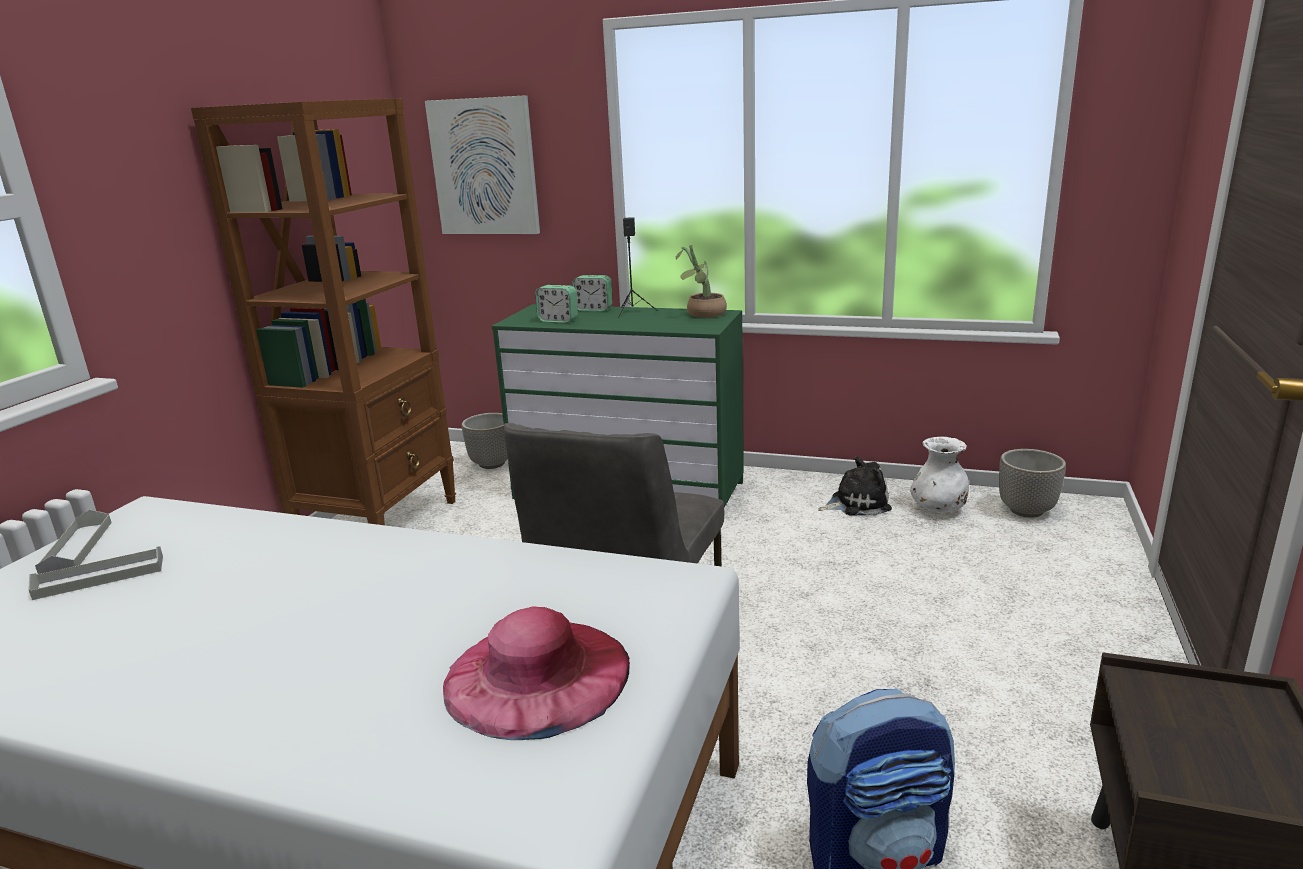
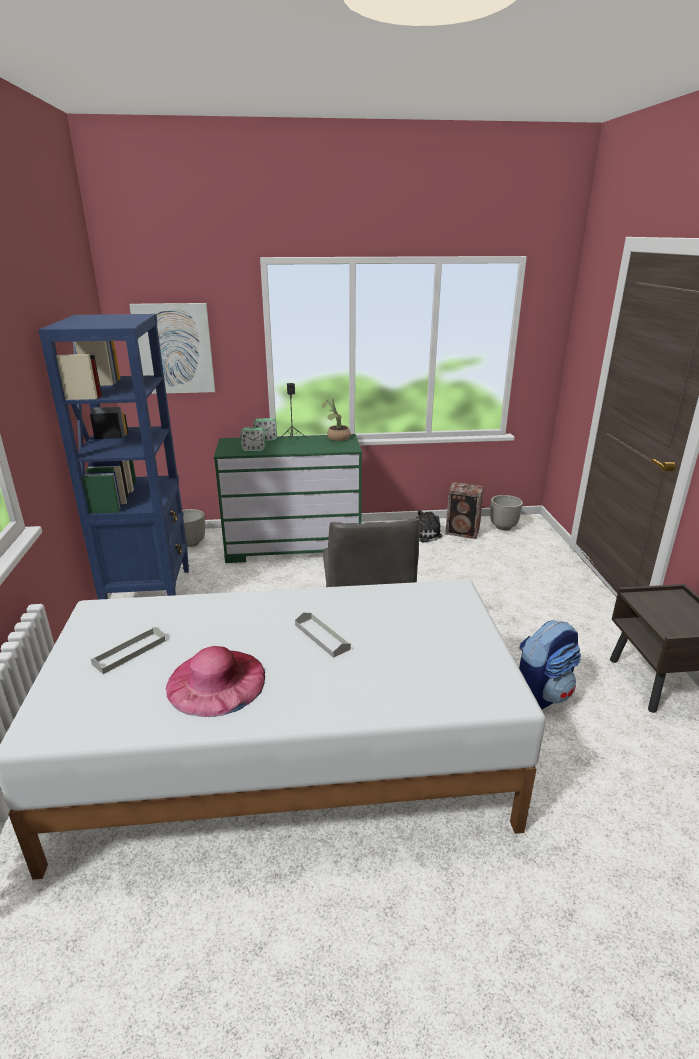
camera: 25 degrees left, 5 degrees up
(77, 547) = (84, 639): grey tray -> grey tray (322, 637)
(380, 523) = (150, 593): brown bookcase -> blue bookcase
(537, 675) = (437, 645): pink hat -> pink hat (216, 681)
(938, 509) = (463, 532): white vase -> speaker

